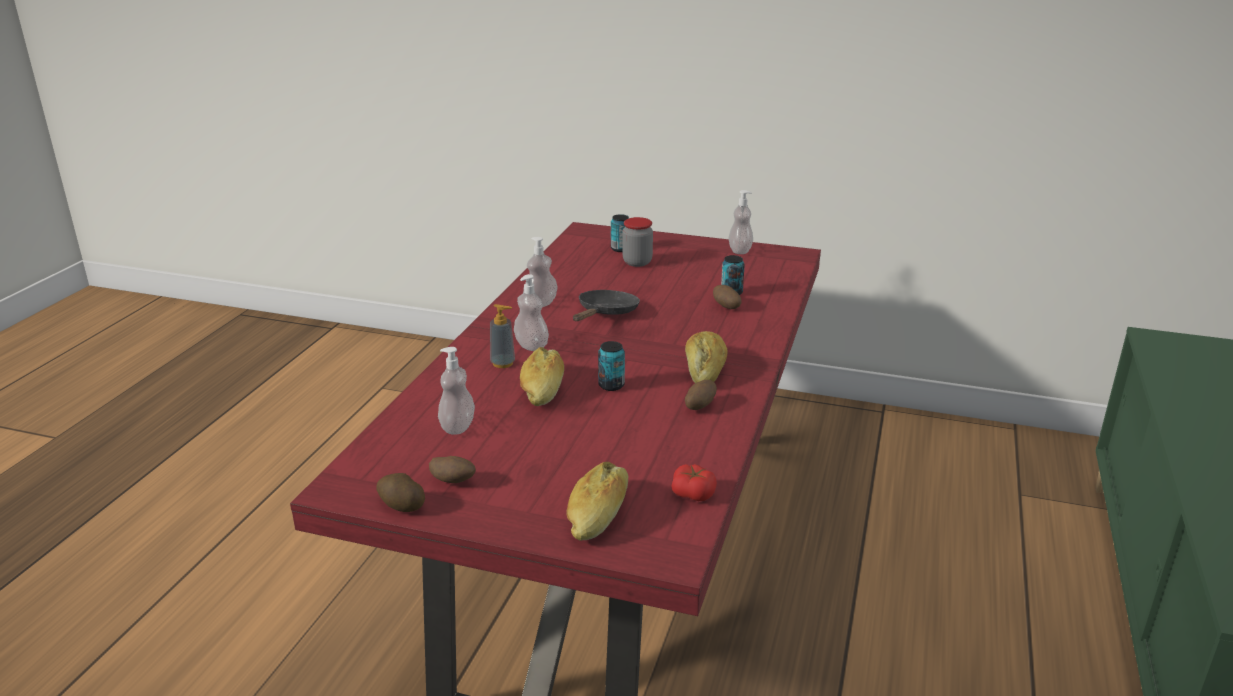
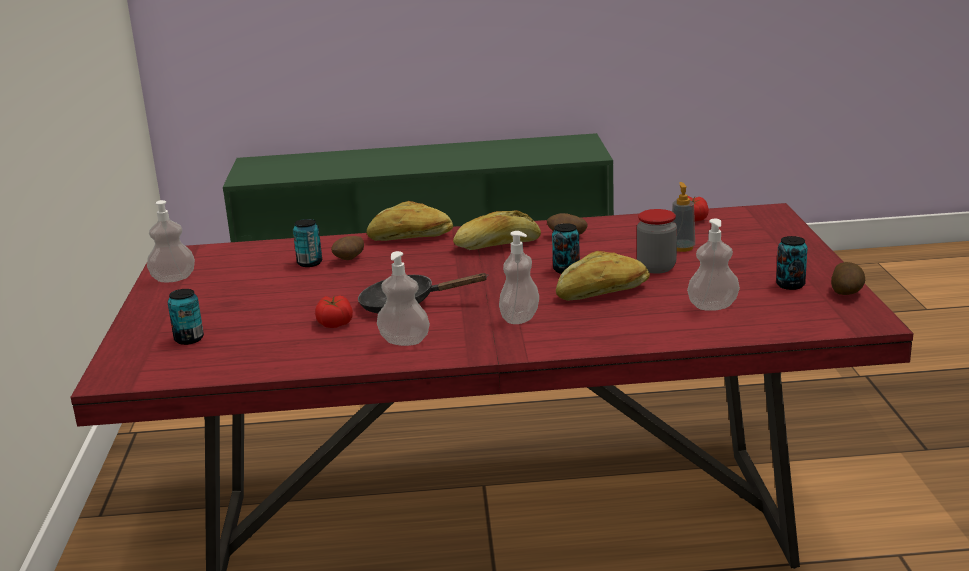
camera: 110 degrees left, 5 degrees down
(453, 482) = (790, 285): potato -> can
(503, 363) = (573, 321): soap dispenser -> soap dispenser (682, 248)
(598, 514) = (756, 236): bread -> bread (410, 237)
(599, 288) = (334, 322): none -> tomato
(637, 262) = (236, 320): jar -> jar (656, 268)

